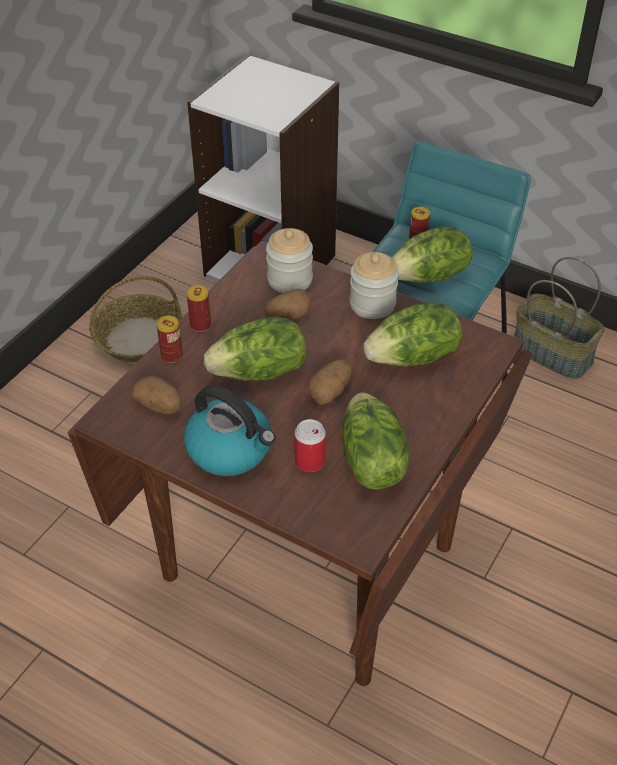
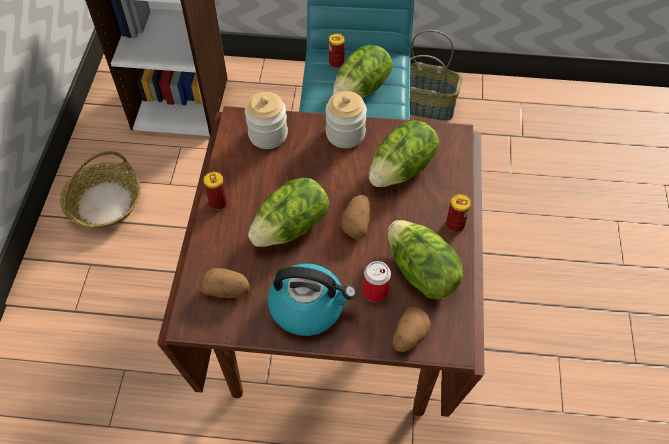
camera: 25 degrees left, 10 degrees up
(172, 356) = (210, 240): can -> can (455, 224)
(288, 316) = (285, 168): potato -> potato (408, 336)

